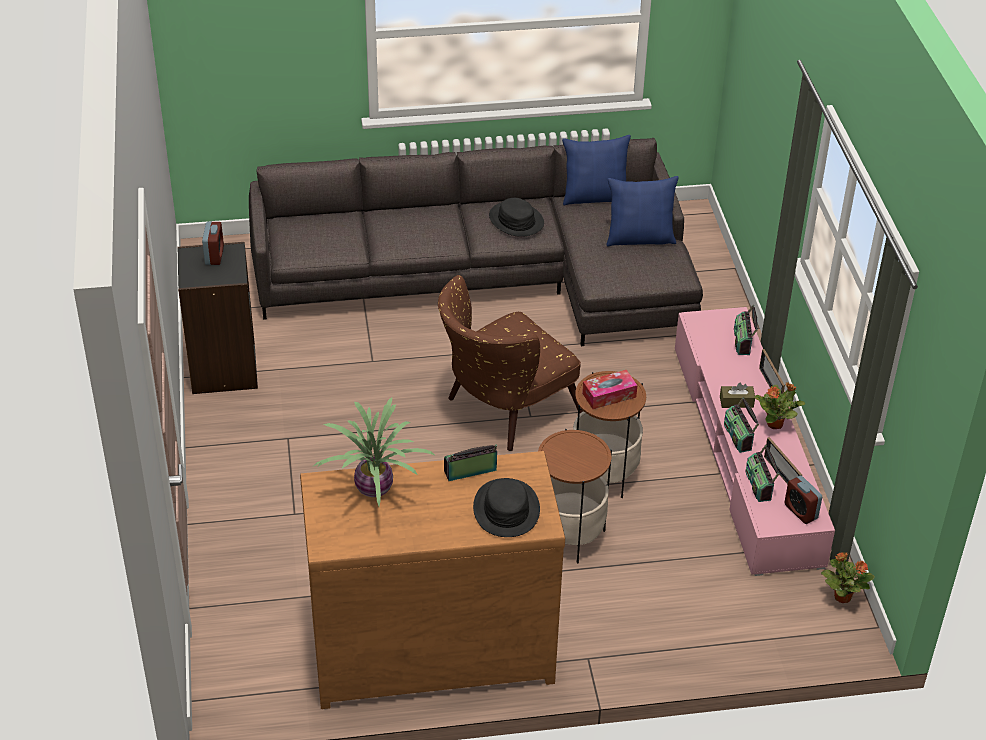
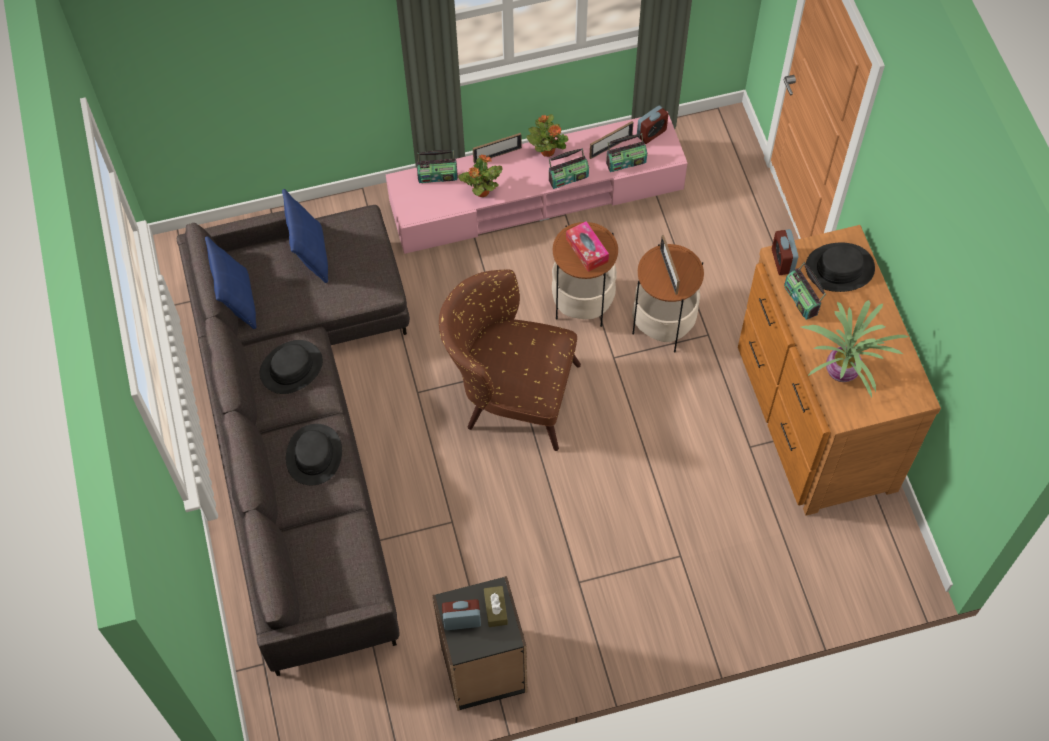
camera: 95 degrees left, 20 degrees up
(424, 229) = (314, 455): none -> black hat
(502, 411) = (510, 393): brown armchair -> brown armchair turned 150 degrees clockwise
(523, 464) = (782, 261): none -> alarm clock
(574, 453) = (668, 271): none -> picture frame
(736, 402) = (523, 180): brown tissue box -> brown tissue box (495, 609)
(842, 596) = (691, 130): potted plant -> potted plant (481, 192)

